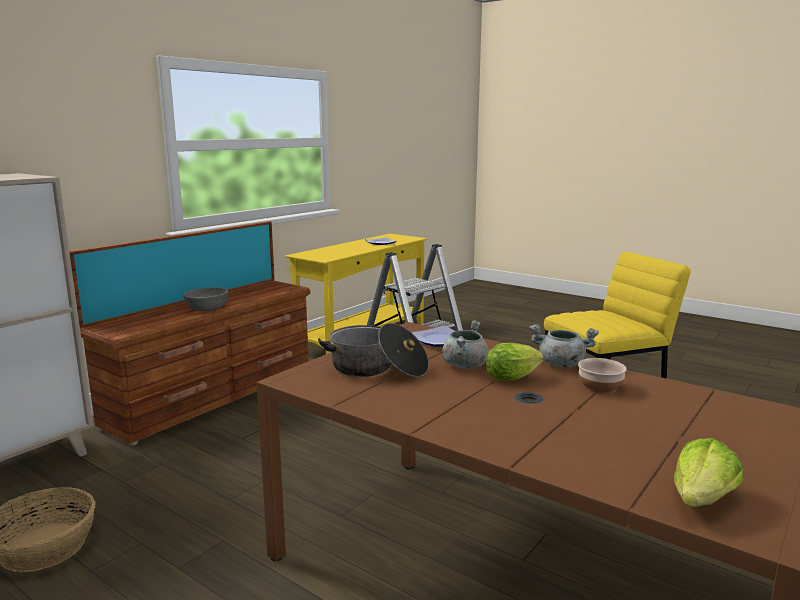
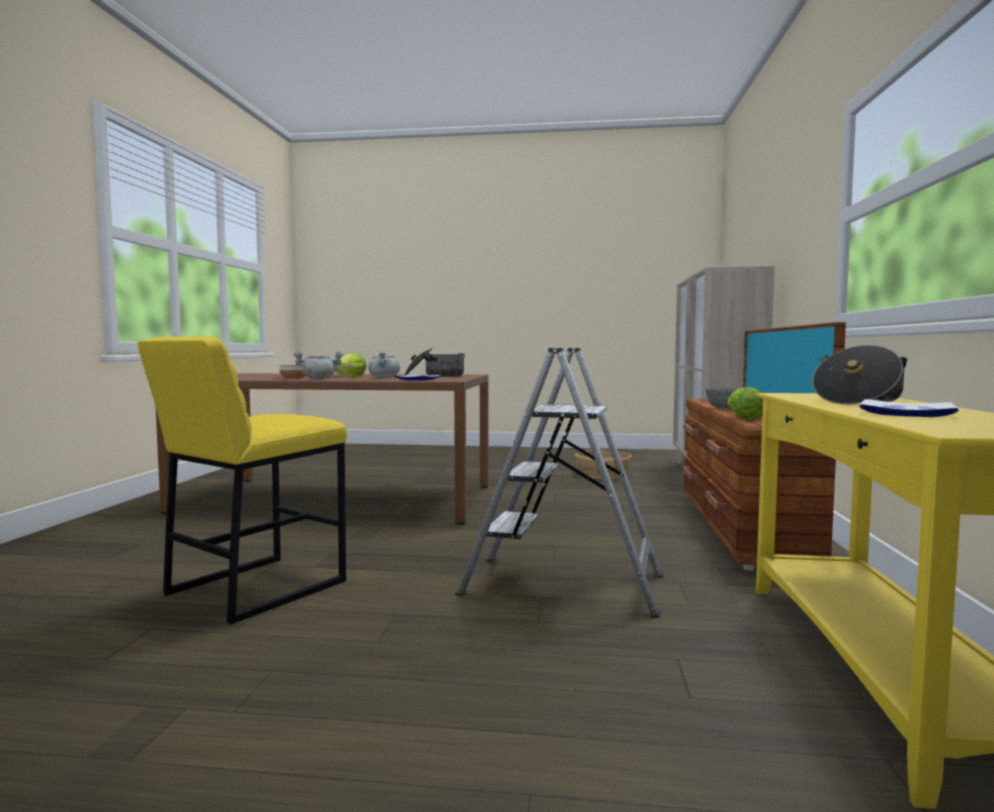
camera: 150 degrees right, 10 degrees down
(340, 250) = (857, 400): none -> cooking pot
(702, 500) = (263, 373): lettuce -> lettuce (743, 418)

